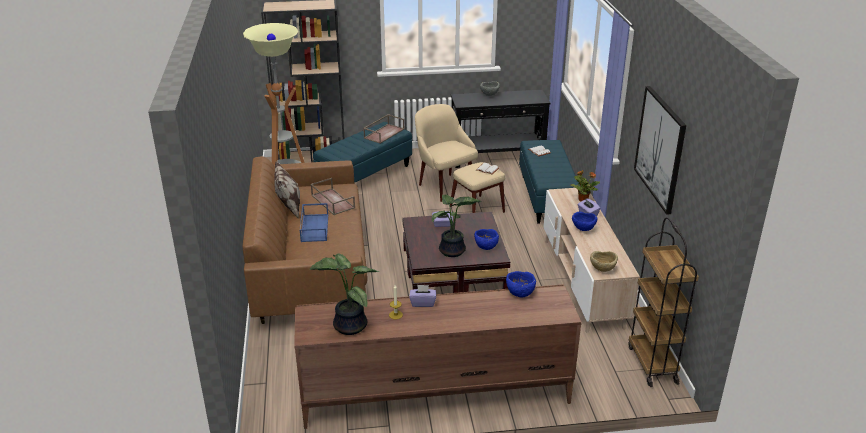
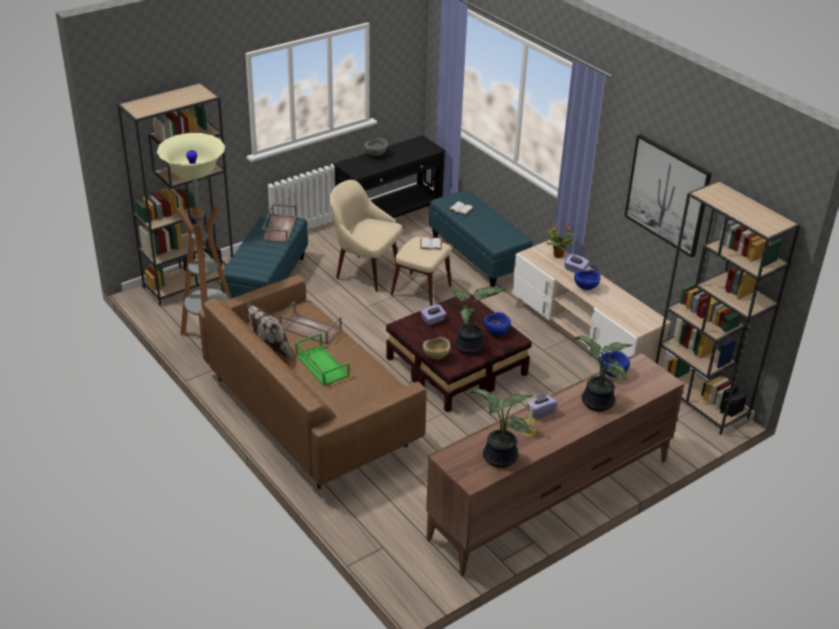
camera: 30 degrees left, 5 degrees up
(314, 227) = (321, 365): blue tray -> green tray
(479, 311) = (595, 403): none -> potted plant
(602, 270) = (636, 325): beige bowl -> beige bowl (436, 357)
(652, 364) = (700, 401): brown cart -> bookcase

